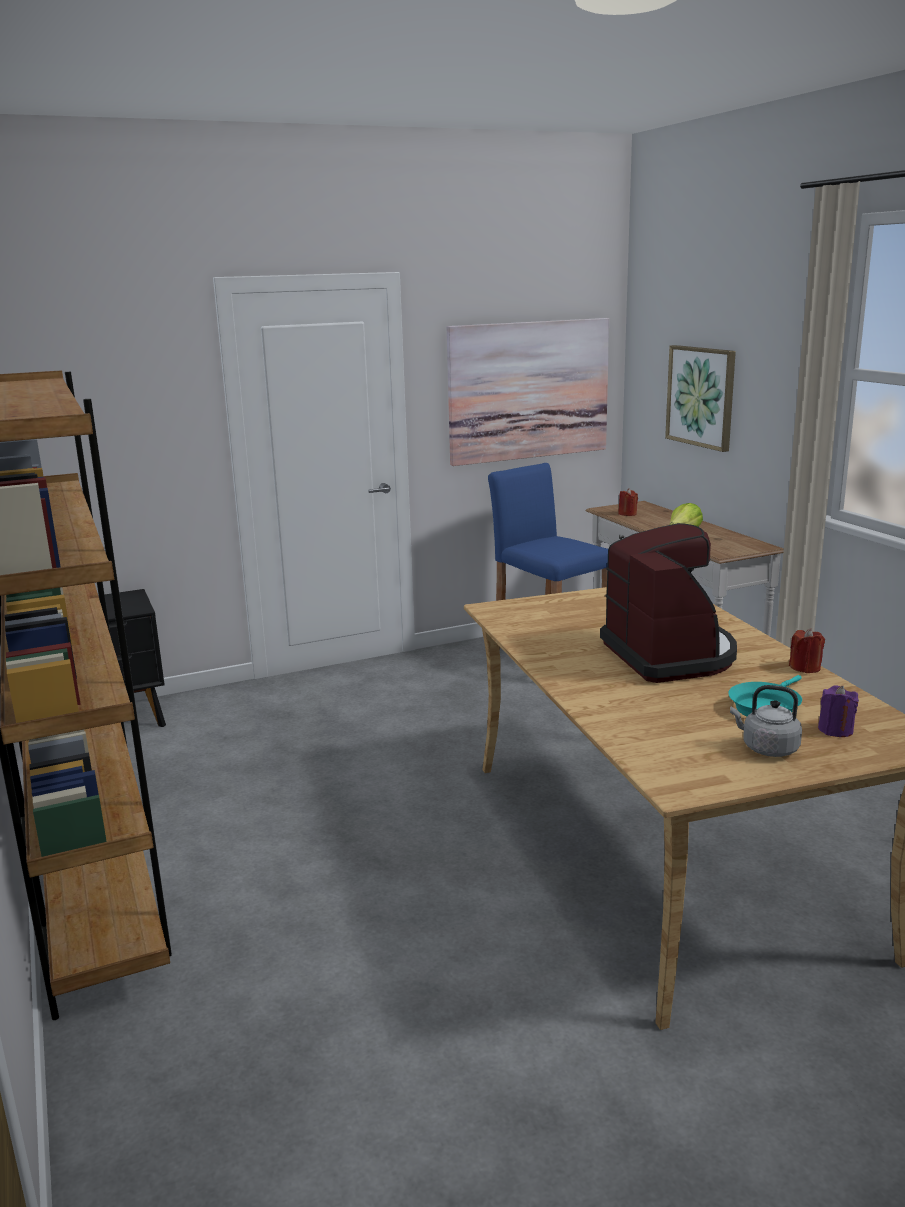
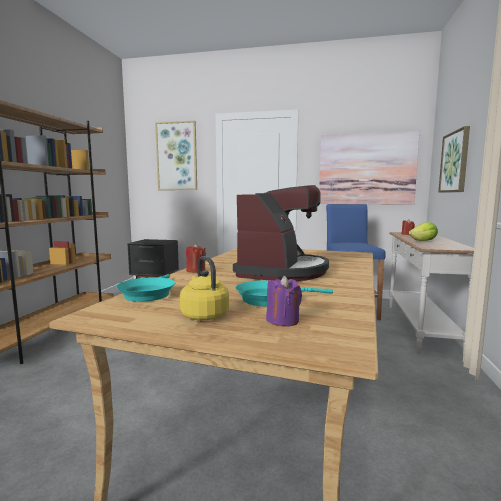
camera: 35 degrees right, 10 degrees down
(119, 384) = (177, 156): none -> picture
(642, 742) = (148, 294): none -> turquoise frying pan
(767, 748) = (204, 315): grey kettle -> yellow kettle
(805, 668) = (356, 291): red candle -> red candle (196, 271)

